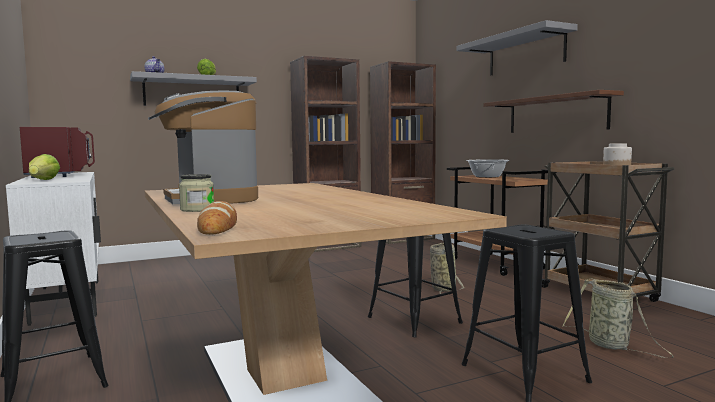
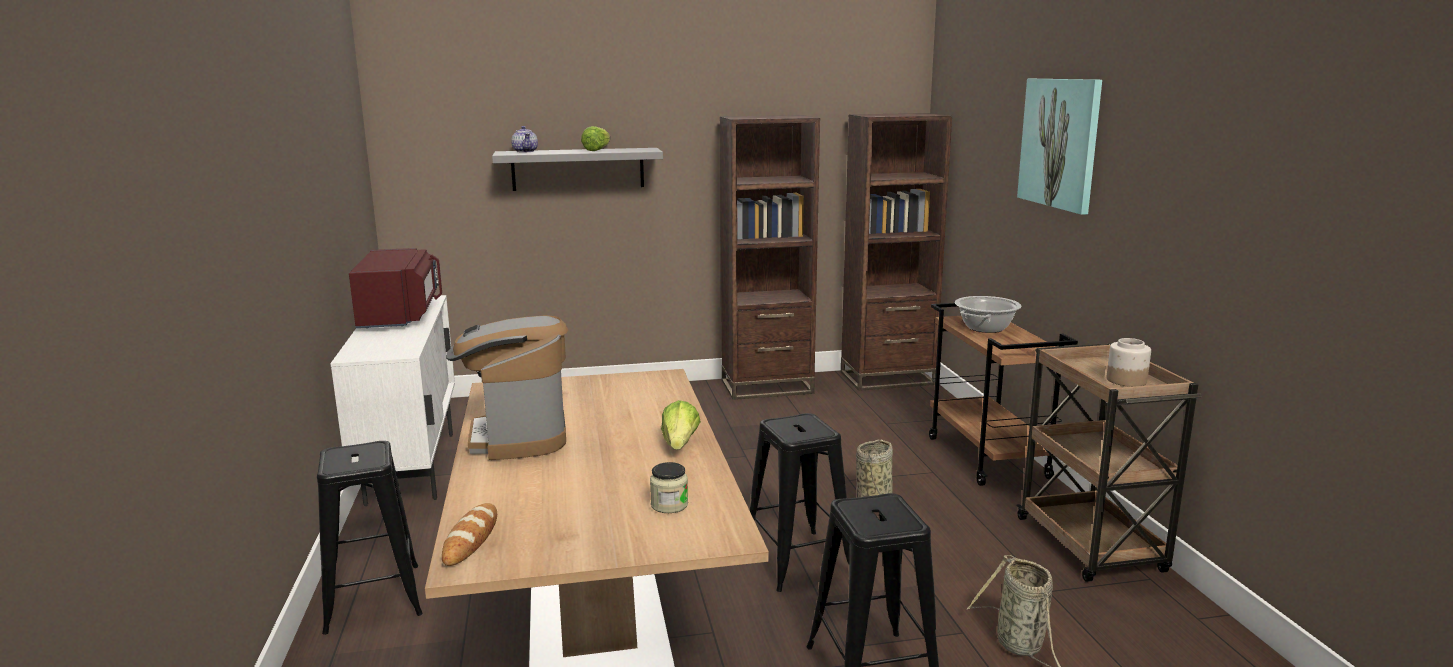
camera: 15 degrees right, 10 degrees up
(43, 180) = (373, 346): lettuce -> lettuce (680, 445)
(197, 209) = (483, 477): jar -> jar (669, 505)
(525, 53) = (1059, 143): grey shelf -> picture
(556, 114) = (1086, 255): brown shelf -> none

